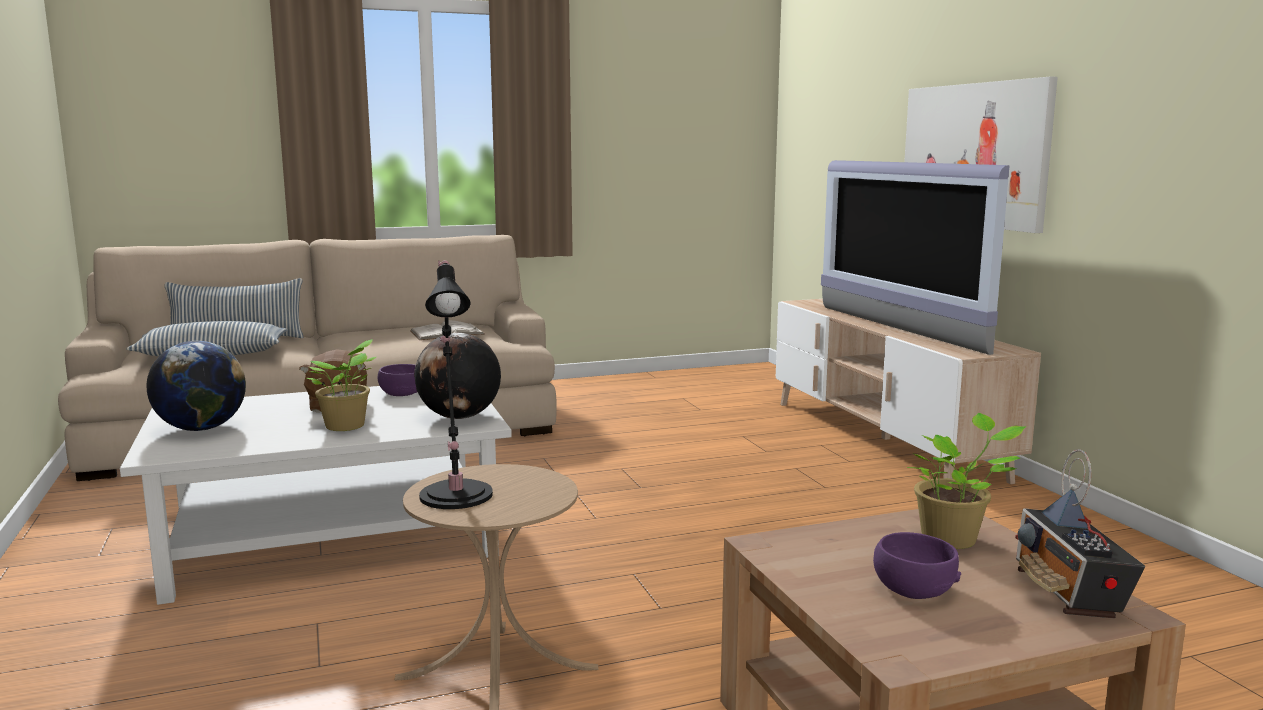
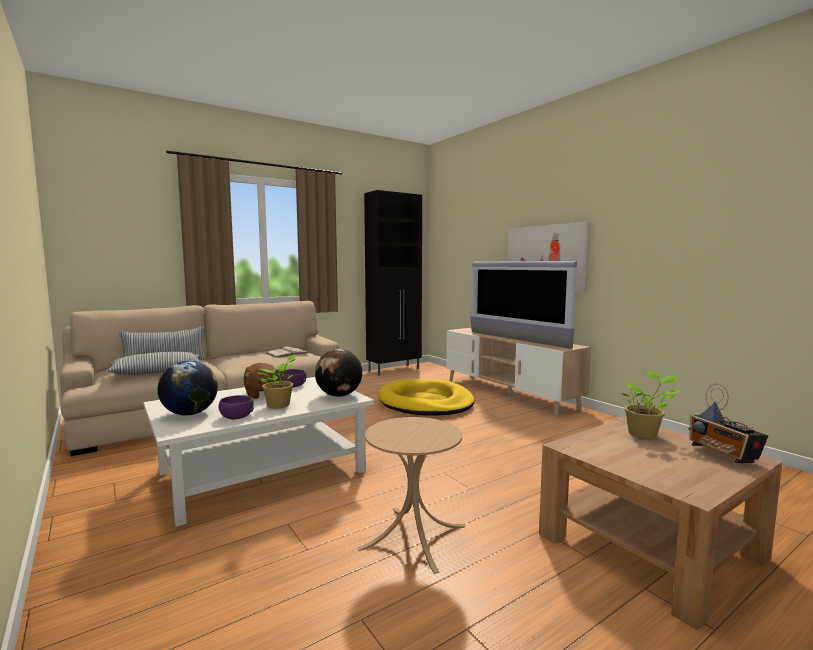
camera: 15 degrees left, 5 degrees down
(456, 493) = (395, 435): black table lamp -> none
(689, 375) = (395, 370): none -> black cabinet
(700, 443) = (425, 402): none -> yellow dog bed
(913, 589) = (657, 460): purple bowl -> purple bowl (236, 416)

